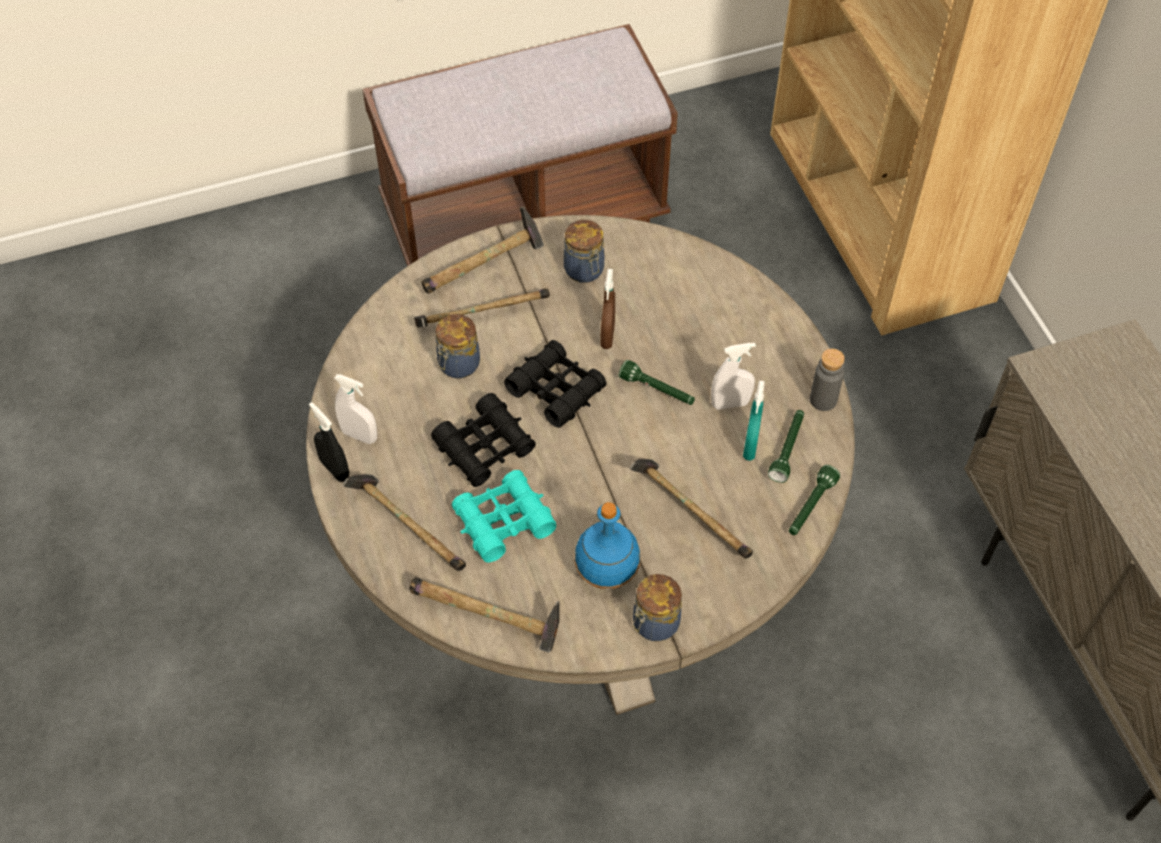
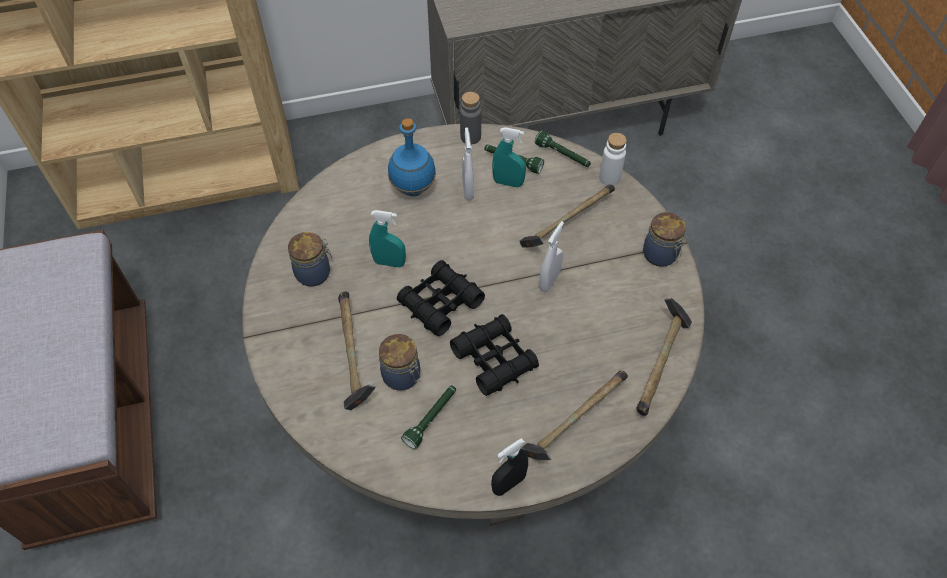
camera: 85 degrees left, 0 degrees up
(359, 435) = (472, 461): white spray bottle -> white spray bottle (549, 281)
(486, 266) = (291, 349): hammer -> none
(503, 522) = (569, 349): turquoise binoculars -> none
(606, 574) = (619, 281): blue bottle -> blue bottle (414, 189)
(607, 336) = (389, 262): brown spray bottle -> turquoise spray bottle
(657, 390) = (449, 234): green flashlight -> green flashlight (431, 418)
(780, 564) = (609, 177): none -> white bottle

